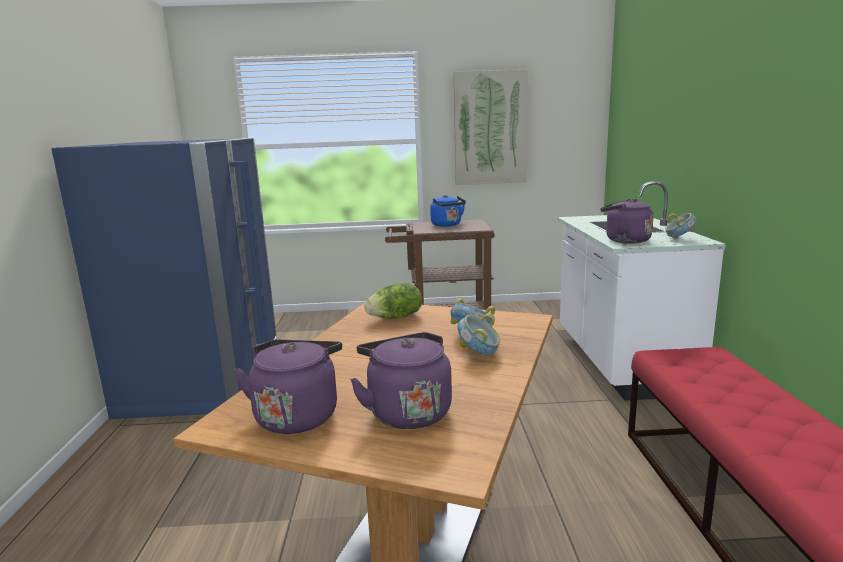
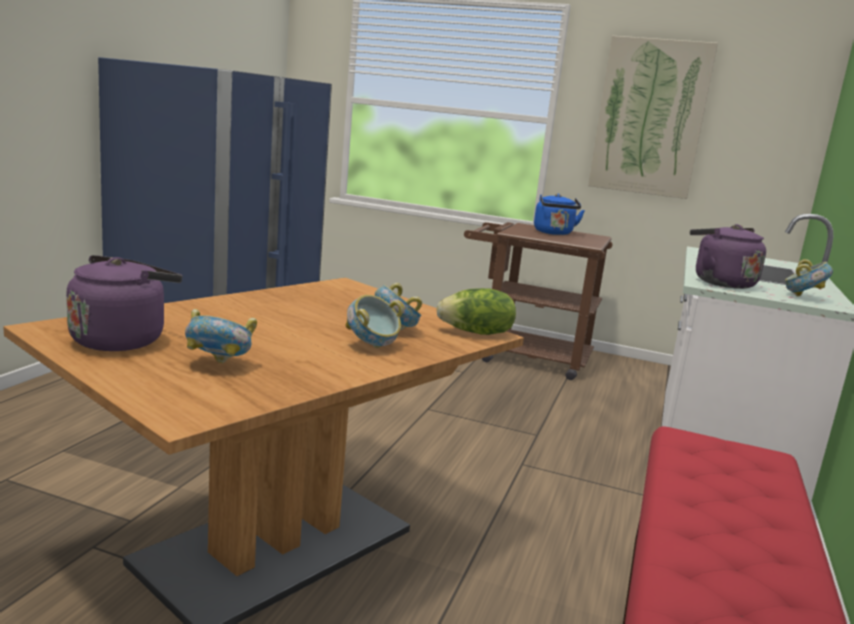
camera: 20 degrees right, 0 degrees up
(396, 317) = (346, 297): lettuce -> lettuce (476, 333)
(407, 411) = (219, 365): purple kettle -> bowl

